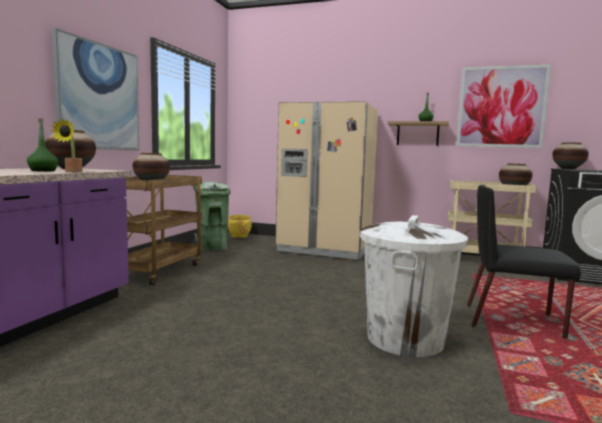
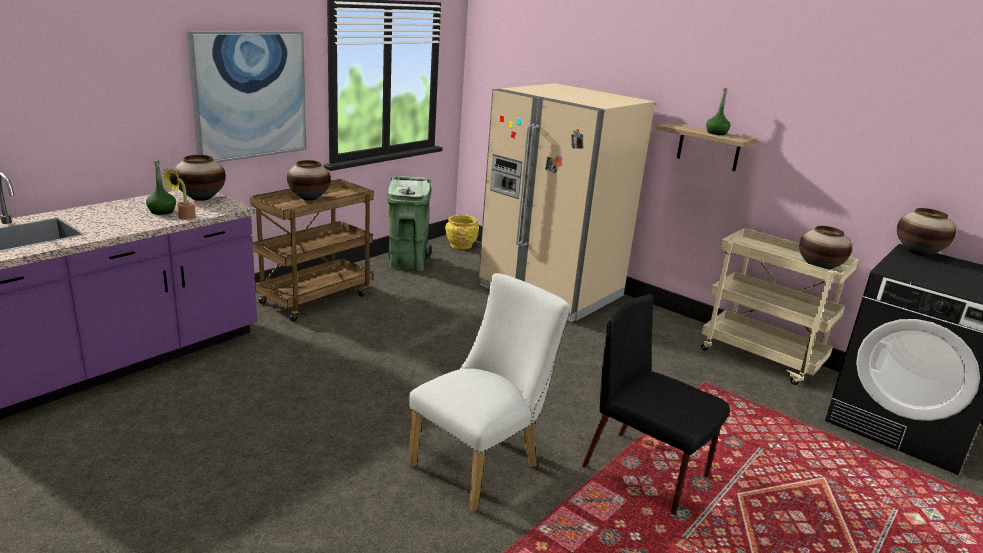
camera: 20 degrees right, 15 degrees up
(405, 339) = (481, 463): white trash can -> white chair
(501, 107) = (840, 128): picture -> none

